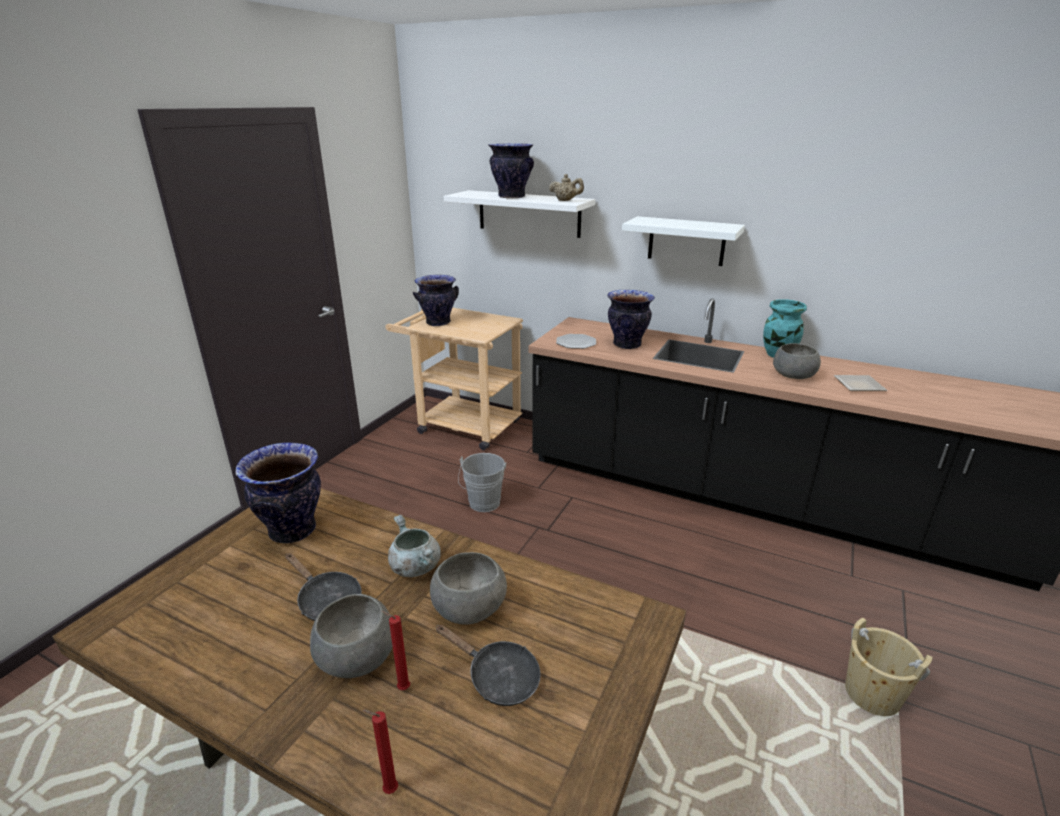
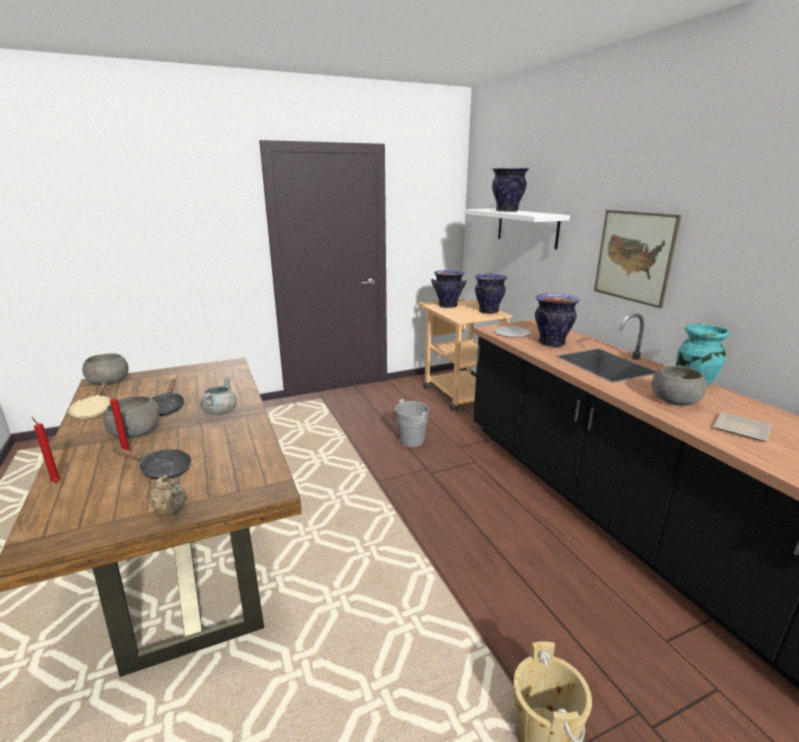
camera: 40 degrees right, 5 degrees down
(208, 668) = (93, 410): none -> beige frying pan
(291, 531) = (205, 377): vase -> vase (488, 311)
(470, 607) = (207, 438): grey bowl -> grey bowl (109, 381)
(498, 677) = (161, 470): black frying pan -> black frying pan turned 60 degrees counterclockwise
(565, 200) = (538, 214): beige teapot -> beige teapot (171, 512)
(686, 241) = (634, 256): white shelf -> picture

